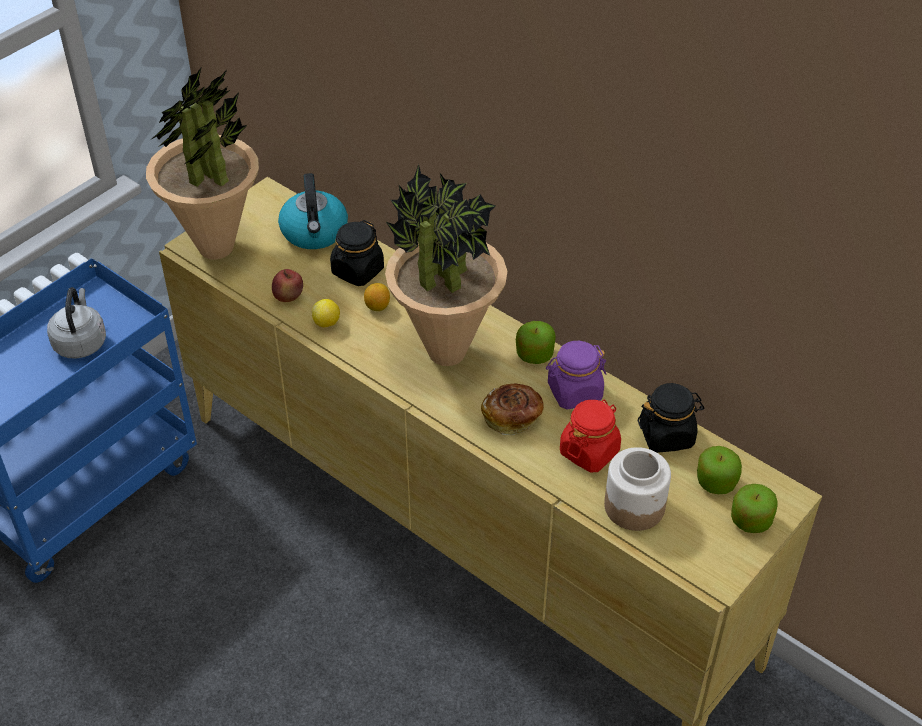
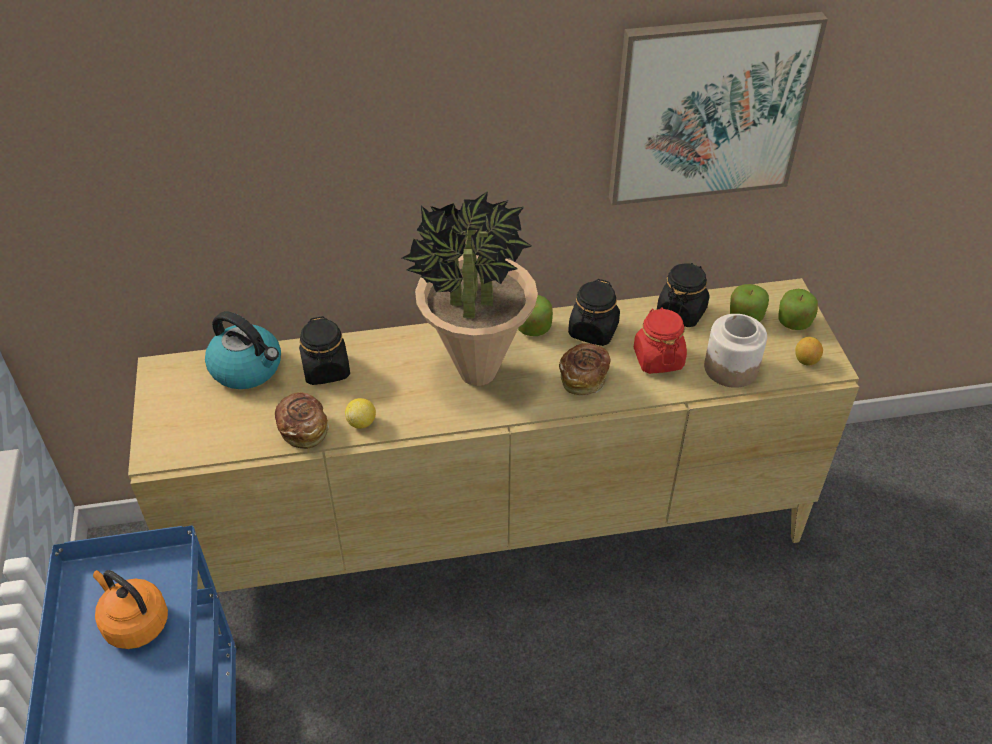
camera: 50 degrees left, 0 degrees up
(81, 342) = (134, 623): grey kettle -> orange kettle
(216, 247) = (180, 440): potted plant -> none
(288, 298) = (303, 429): apple -> bread
(377, 306) = (380, 382): lemon -> lemon (805, 360)
(574, 392) = (593, 331): purple jar -> black jar
(736, 239) = (709, 109): none -> picture

